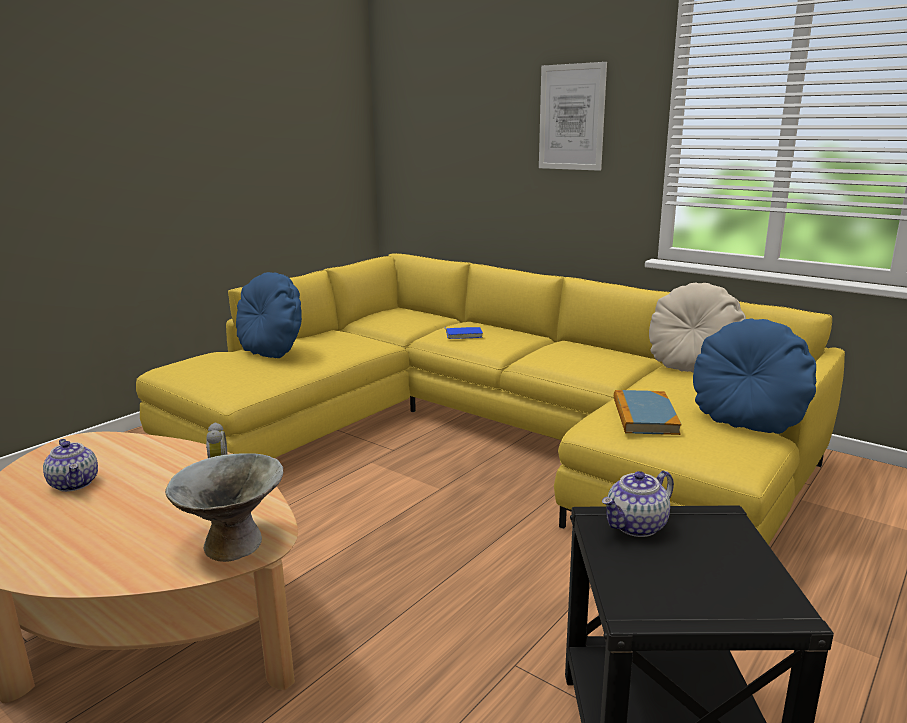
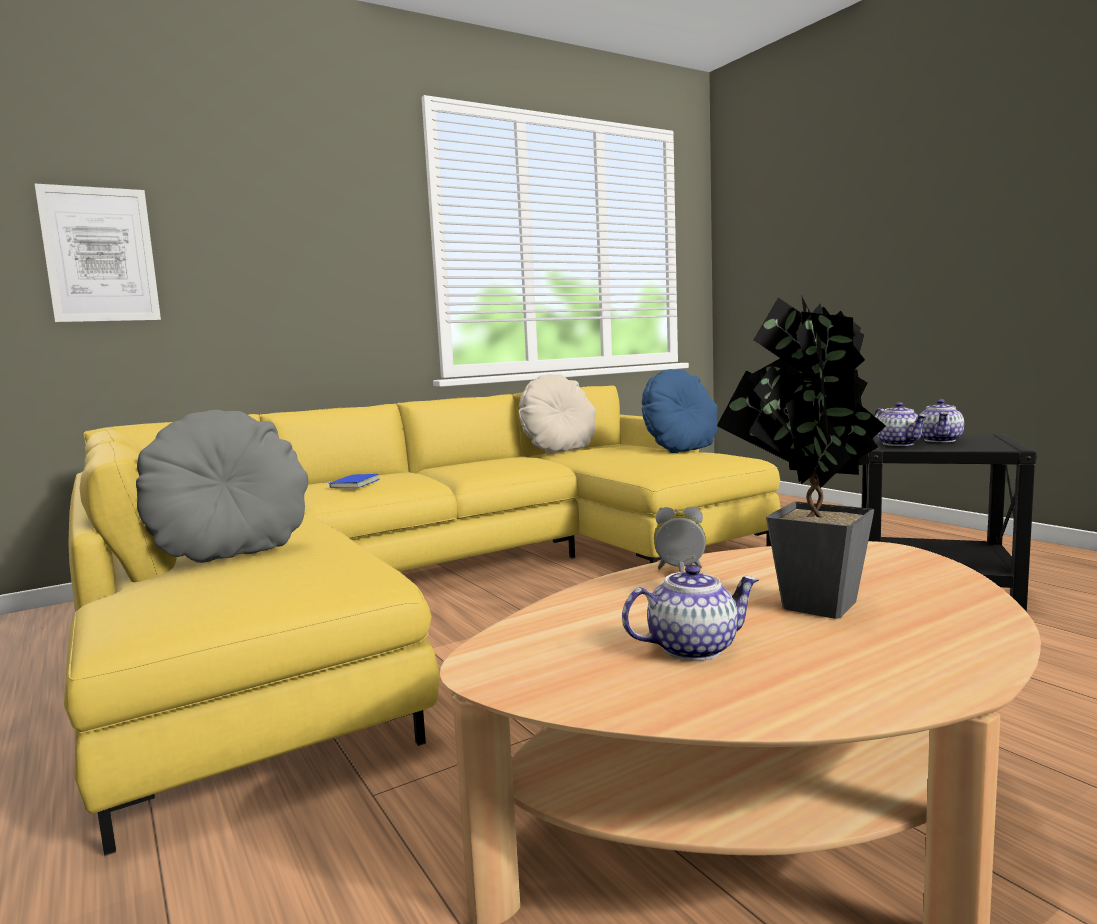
camera: 70 degrees left, 10 degrees down
(126, 513) = (808, 607): none -> potted plant
(234, 544) = (884, 558): grey bowl -> none
(272, 353) = (232, 554): blue pillow -> grey pillow
(571, 117) = (326, 237): picture -> picture (100, 255)
(644, 416) = (654, 460): book -> none
(697, 561) = (940, 440): none -> teapot

